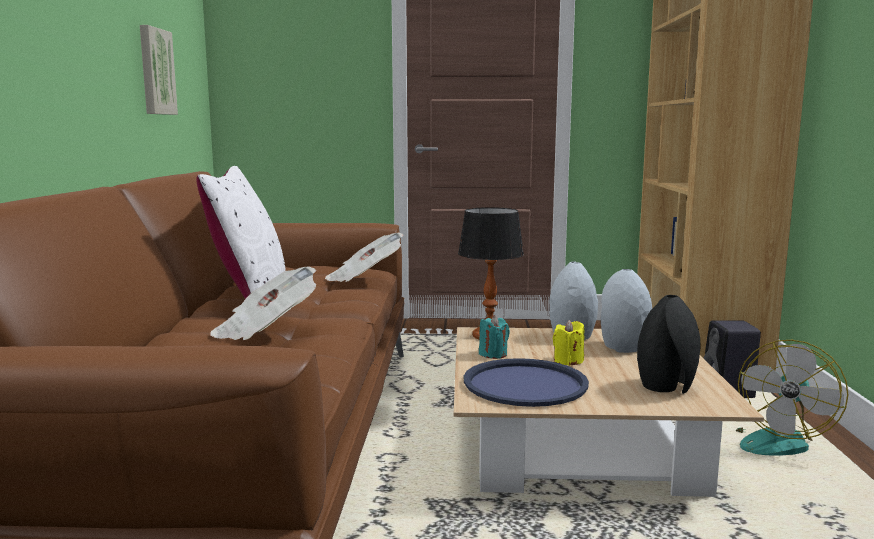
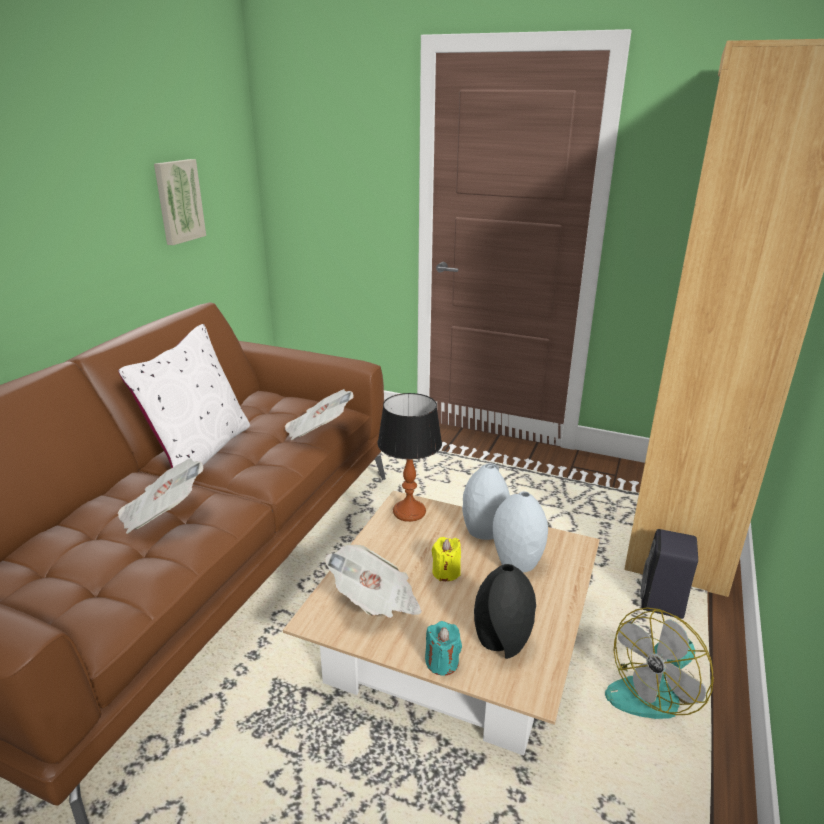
camera: 20 degrees right, 15 degrees up
(493, 354) = (387, 544): turquoise candle -> turquoise candle (442, 662)
(525, 384) = (376, 601): blue tray -> newspaper

